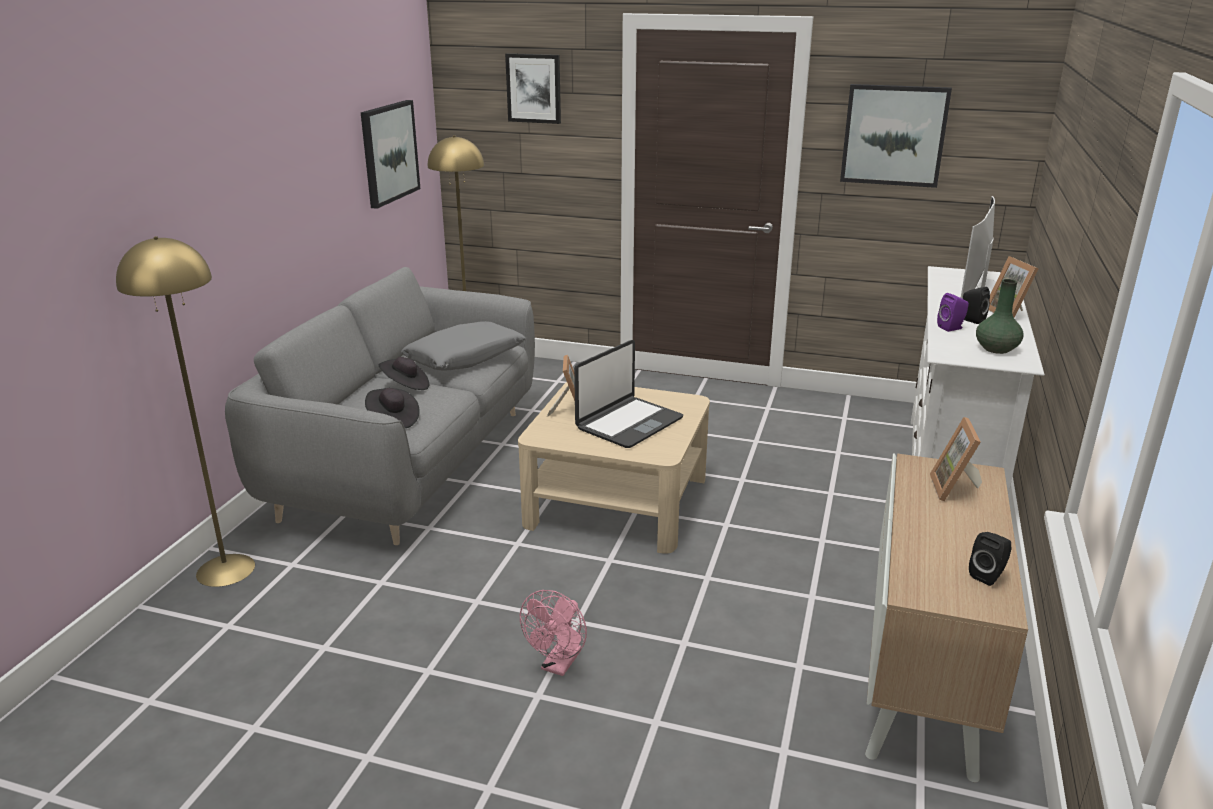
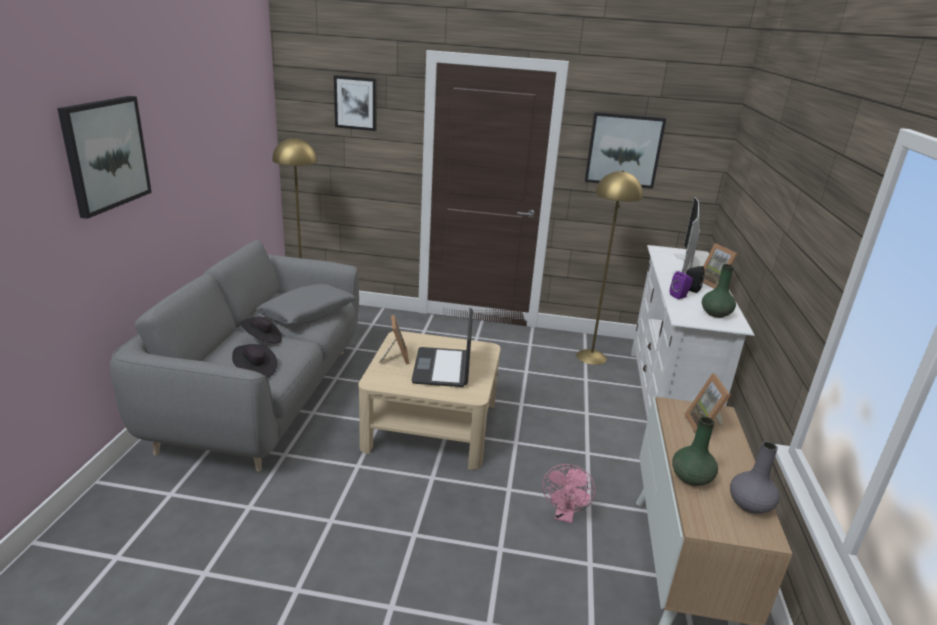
camera: 10 degrees left, 0 degrees up
(225, 569) = (111, 502): yellow floor lamp -> yellow floor lamp (591, 356)
(389, 152) = (242, 149): picture -> picture (105, 154)
(558, 665) = (404, 577): pink fan -> pink fan (564, 515)
(628, 423) = (443, 368): laptop -> laptop turned 150 degrees clockwise
(917, 544) = (691, 478): none -> green vase
(988, 575) = (750, 505): black speaker -> grey vase

